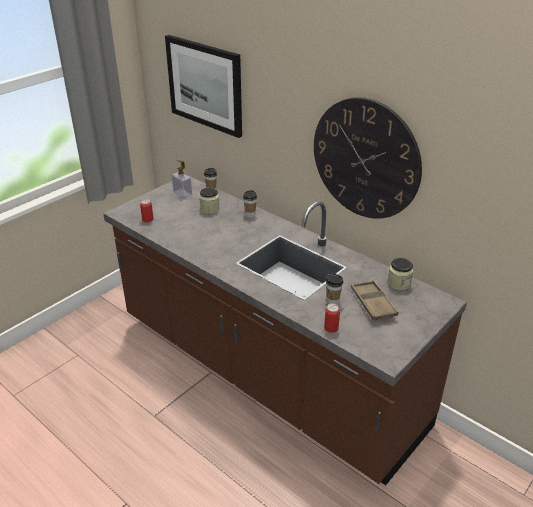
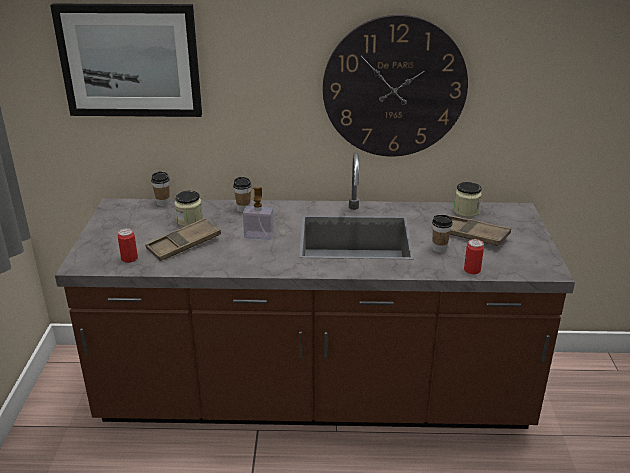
camera: 40 degrees left, 5 degrees down
(182, 193) = (131, 217): soap dispenser -> soap dispenser (259, 235)
(186, 224) = (184, 244): none -> brown tray

